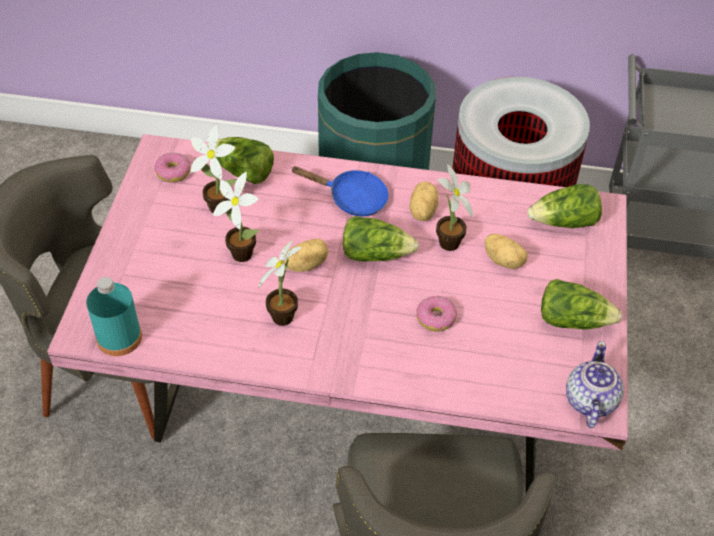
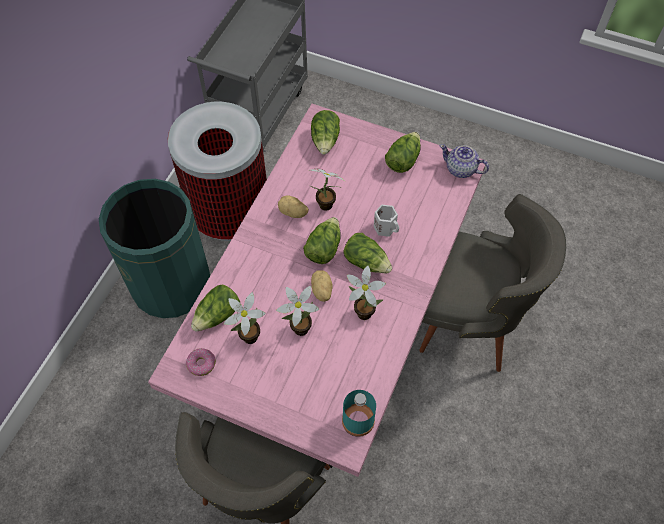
camera: 75 degrees left, 10 degrees up
(352, 199) = (268, 251): blue frying pan -> none
(369, 305) = (366, 261): none -> lettuce
(436, 318) = (385, 227): donut -> white mug
(504, 260) = (348, 180): potato -> none

